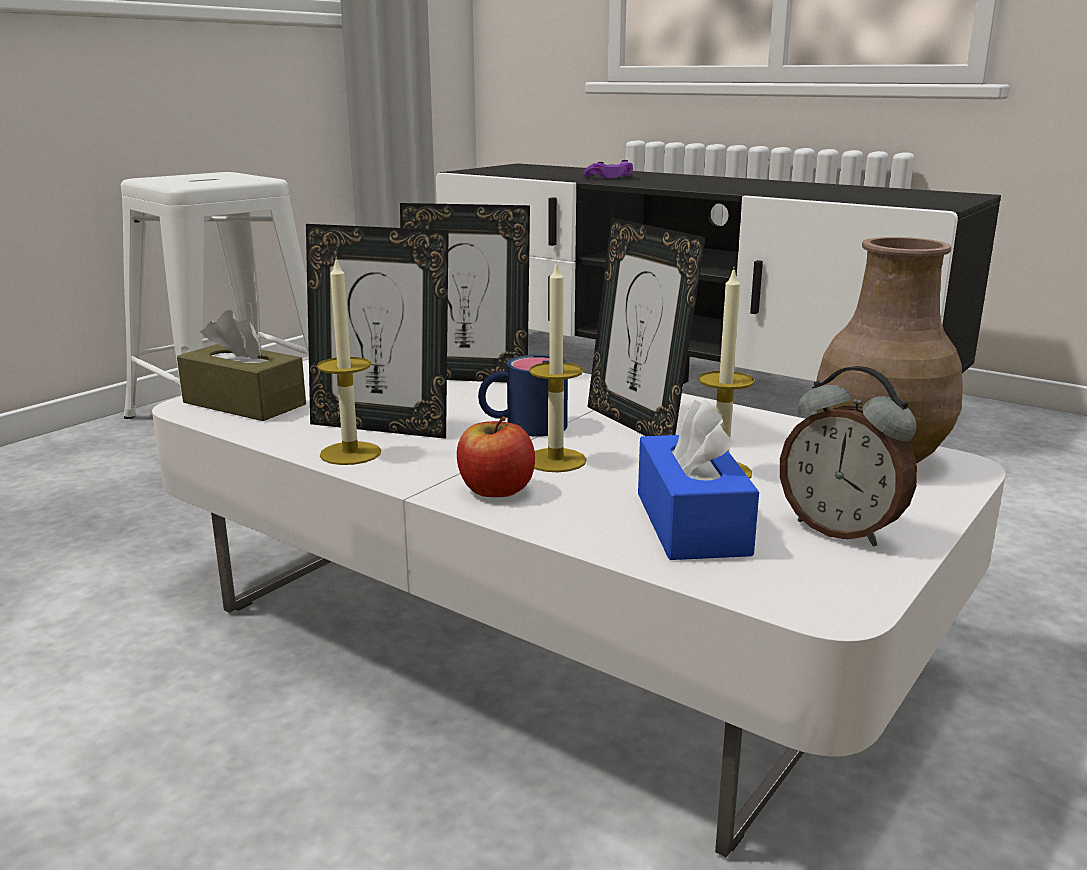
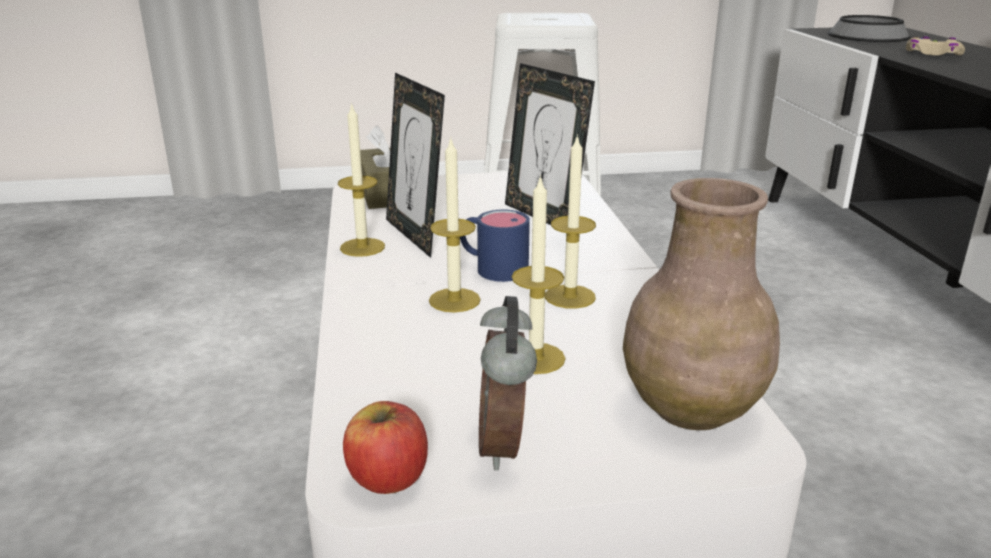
camera: 45 degrees right, 5 degrees up
(496, 490) = (375, 305): apple -> apple (388, 478)
(521, 171) = (868, 35): none -> bowl
(609, 177) = (932, 54): purple game controller -> beige game controller
(637, 425) = (570, 296): picture frame -> candle
(691, 523) = (424, 384): blue tissue box -> none

